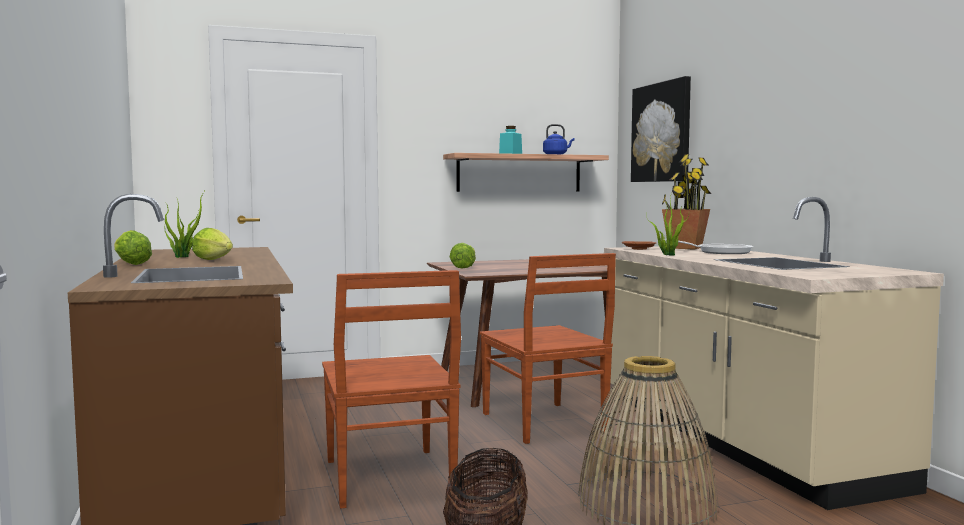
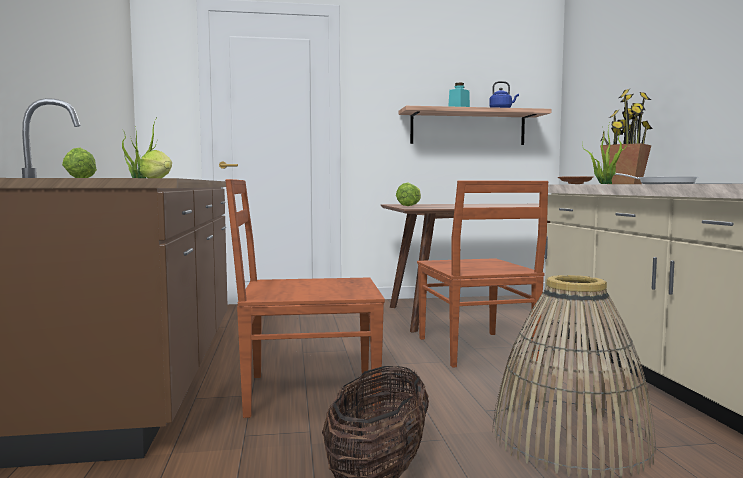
camera: 10 degrees right, 0 degrees up
(388, 478) = (307, 392): brown chair -> brown chair turned 90 degrees clockwise
(662, 132) = (603, 82): picture -> none

